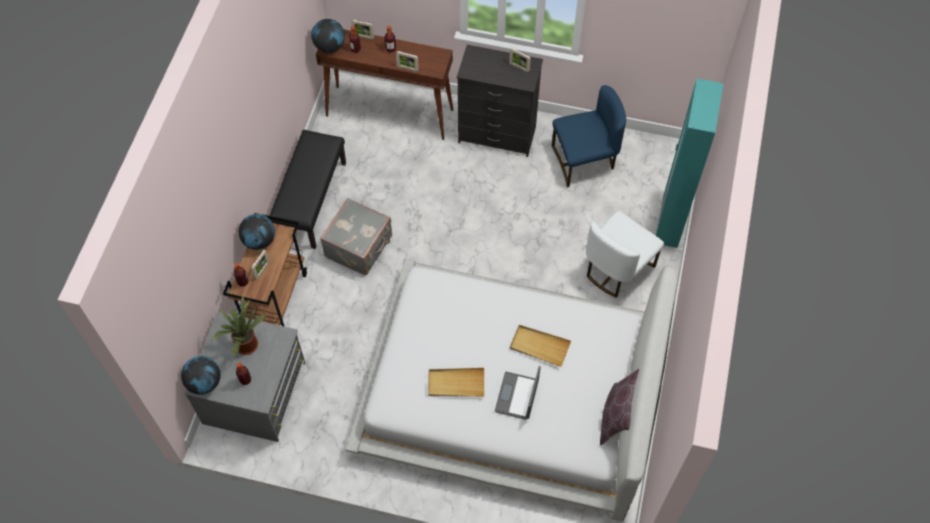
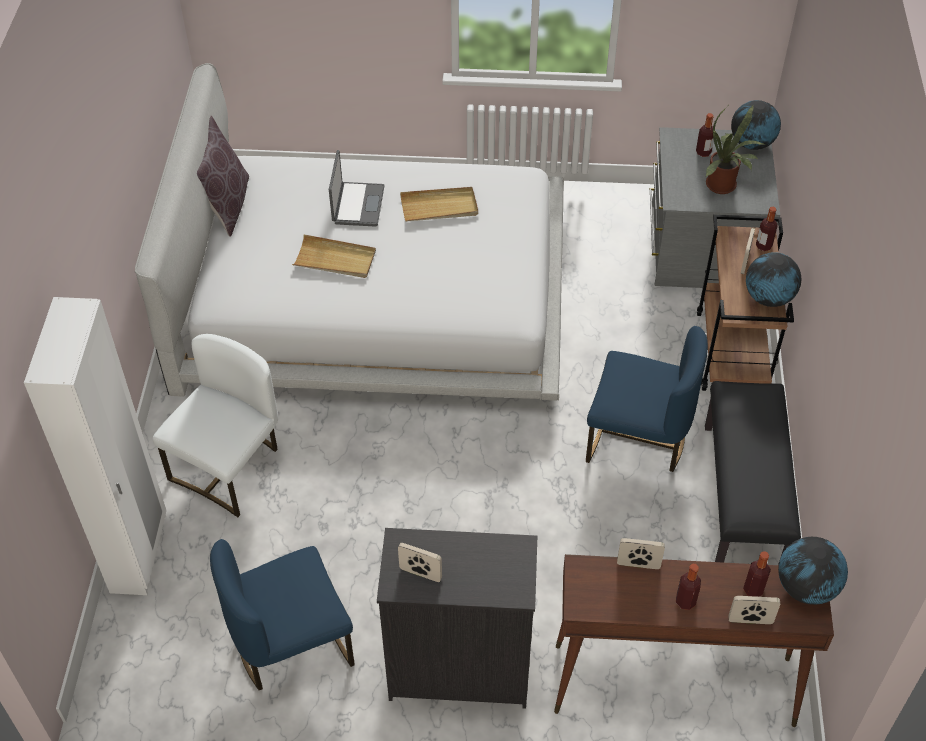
camera: 170 degrees right, 10 degrees down
(360, 247) = (637, 439): grey suitcase -> blue chair
(669, 222) = (140, 554): turquoise wardrobe -> white wardrobe

